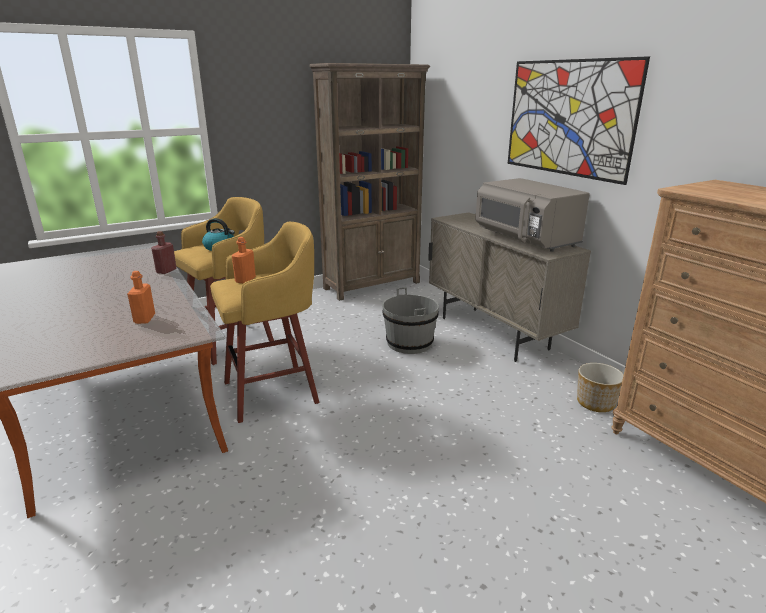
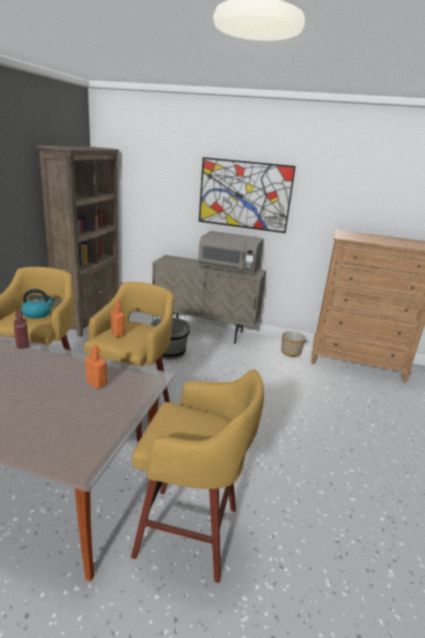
camera: 45 degrees left, 0 degrees up
(143, 538) = (191, 533): none -> yellow stool

